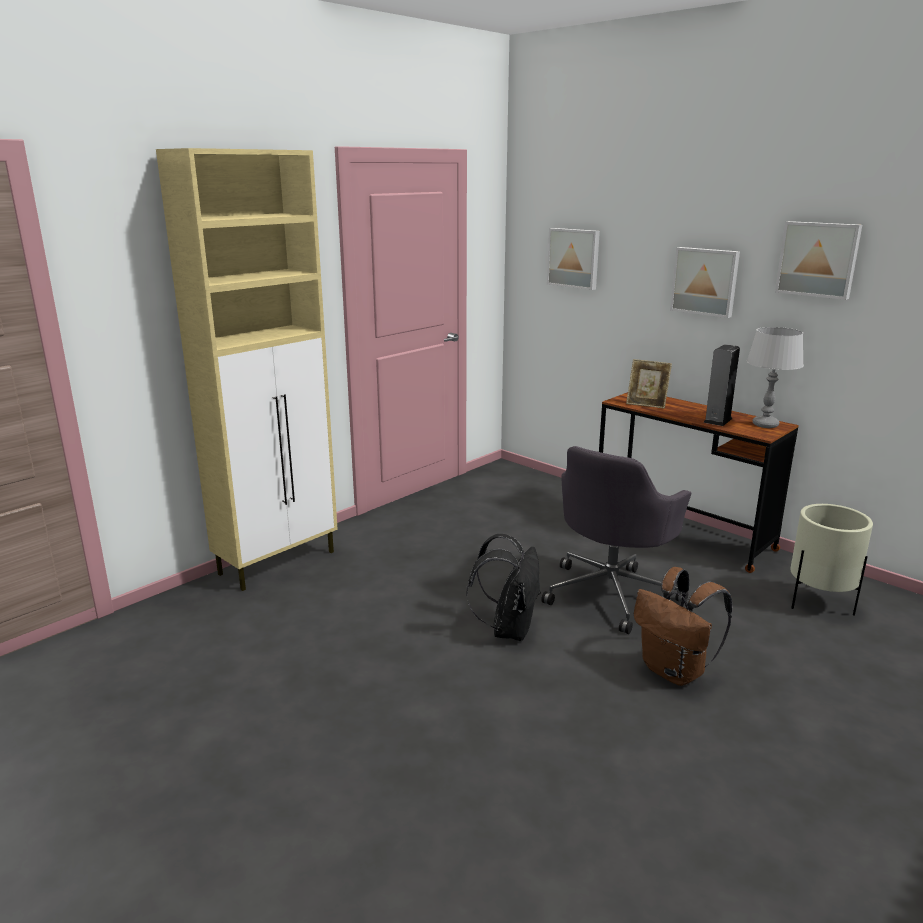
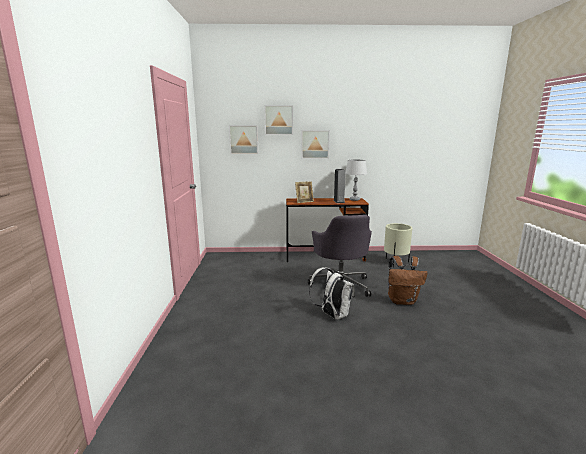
camera: 45 degrees left, 5 degrees down
(279, 562) = (171, 342): beige cabinet -> none
(509, 629) = (332, 315): black backpack -> white backpack
(818, 259) = (361, 131): picture -> picture (278, 120)

